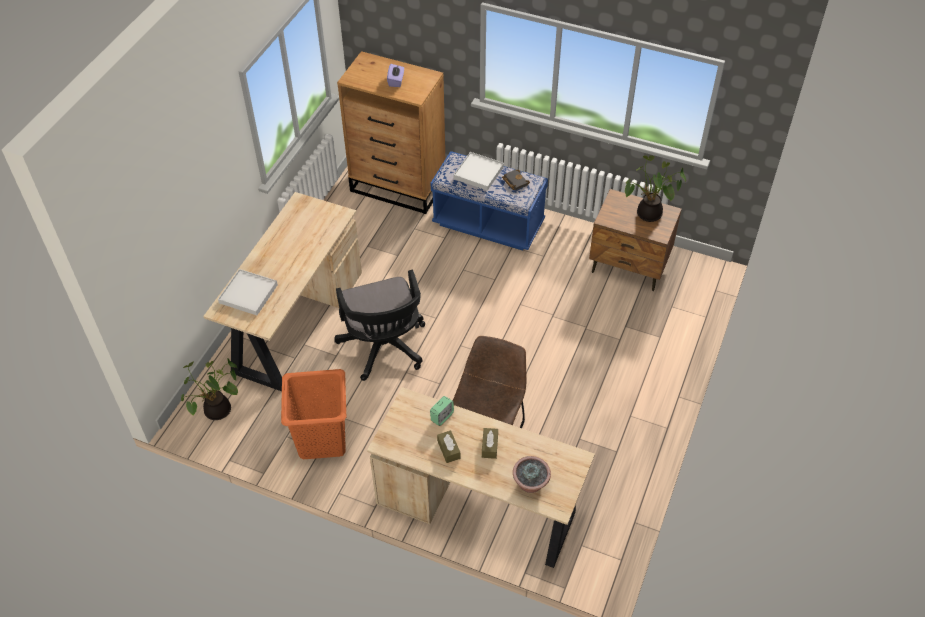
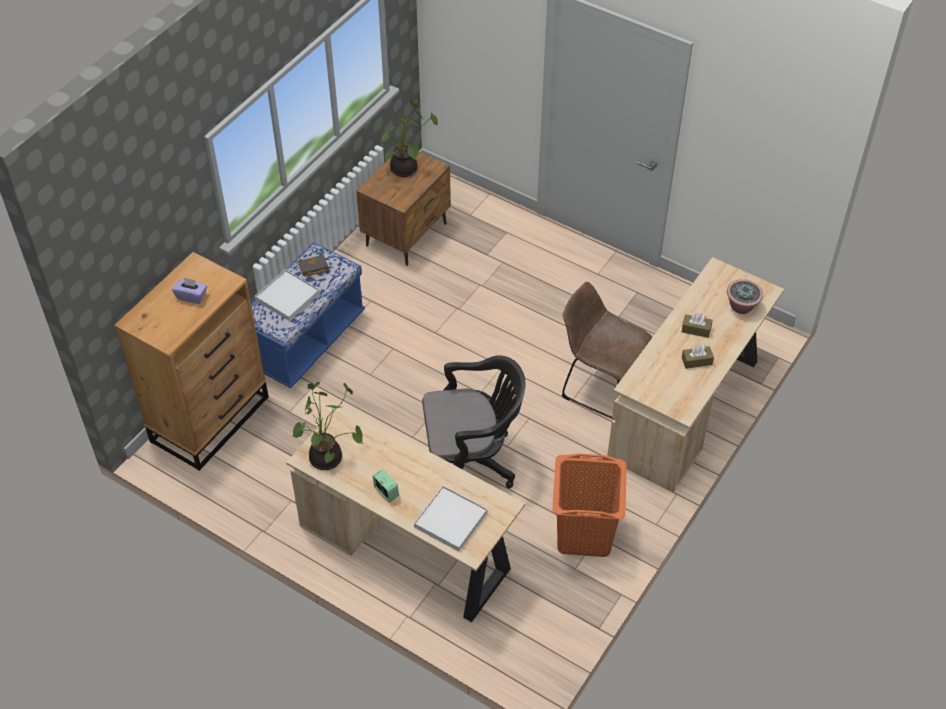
camera: 80 degrees left, 0 degrees up
(217, 412) = (529, 638): potted plant -> potted plant (329, 459)
(442, 417) = (656, 361): alarm clock -> alarm clock (386, 492)

